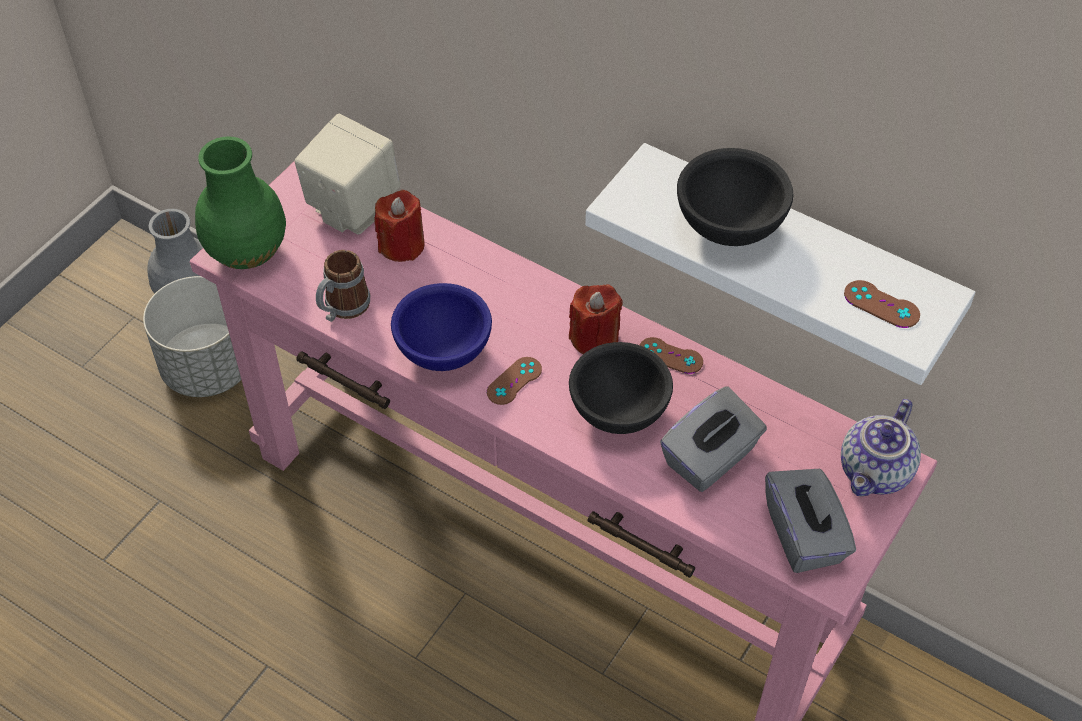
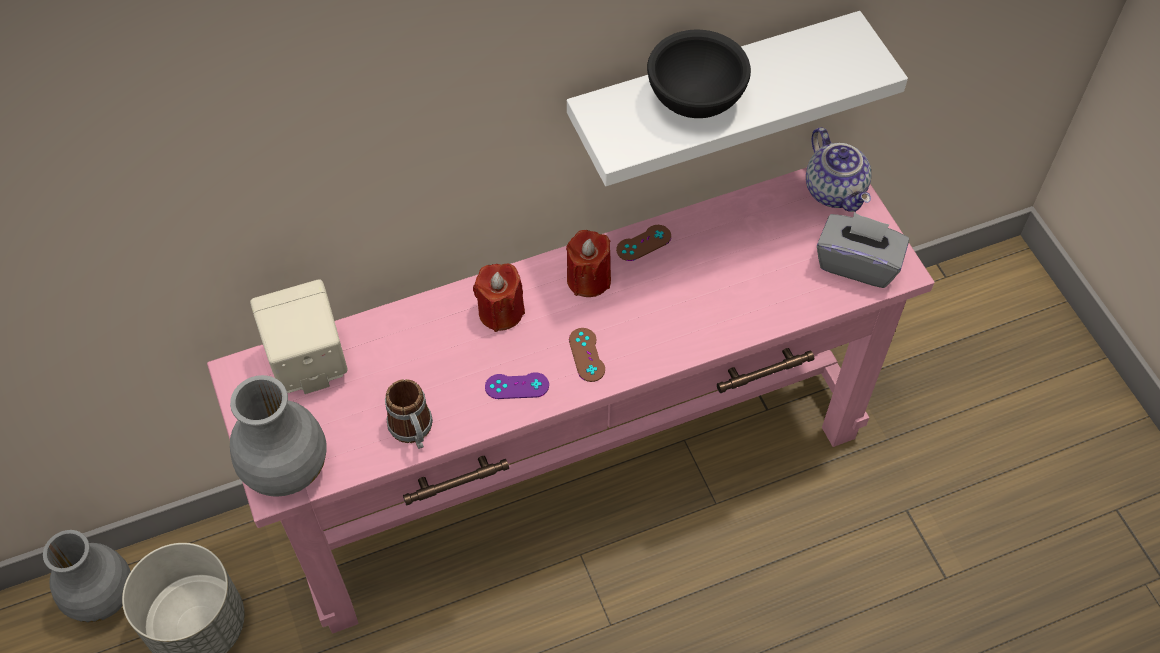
camera: 55 degrees left, 5 degrees up
(248, 252) = (287, 468): green vase -> grey vase
(402, 245) = (382, 352): red candle -> red candle (501, 312)
(442, 350) = (517, 386): blue bowl -> purple game controller
(619, 410) = (668, 304): black bowl -> none
(710, 458) = (753, 276): grey tissue box -> none
(881, 304) = (834, 64): brown game controller -> none

